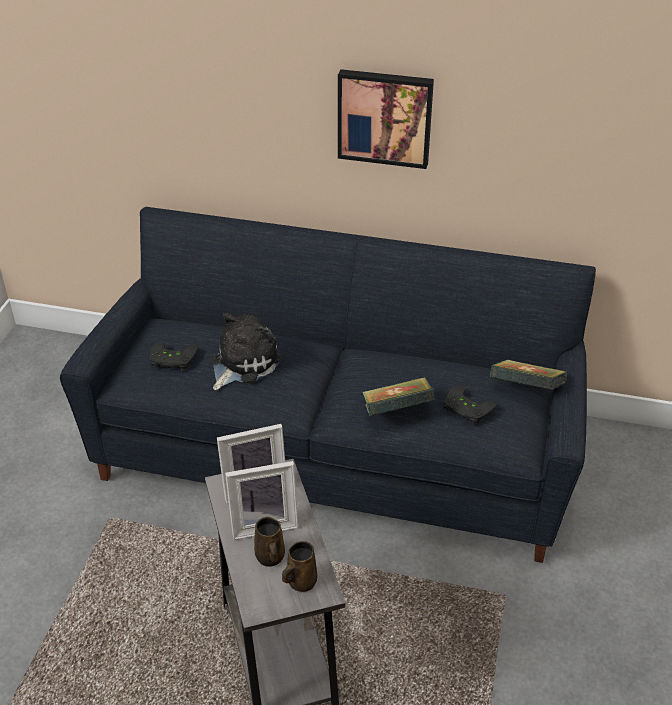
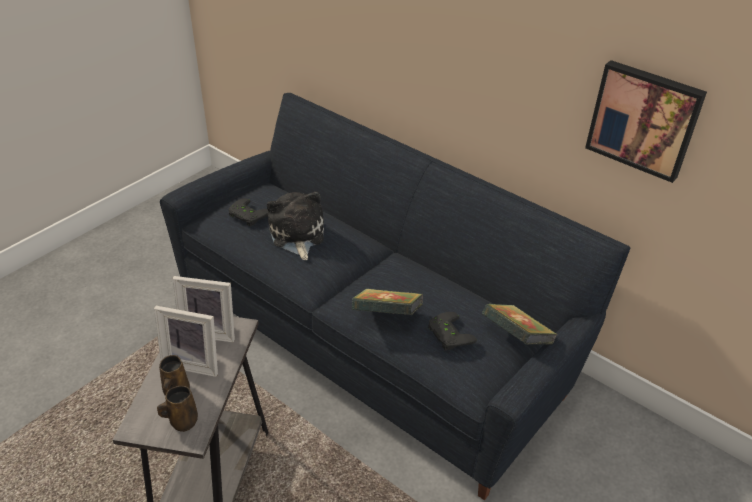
camera: 25 degrees right, 0 degrees up
(242, 363) = (297, 235): plush toy -> plush toy turned 75 degrees counterclockwise
(385, 117) = (468, 55): picture -> picture (644, 119)

